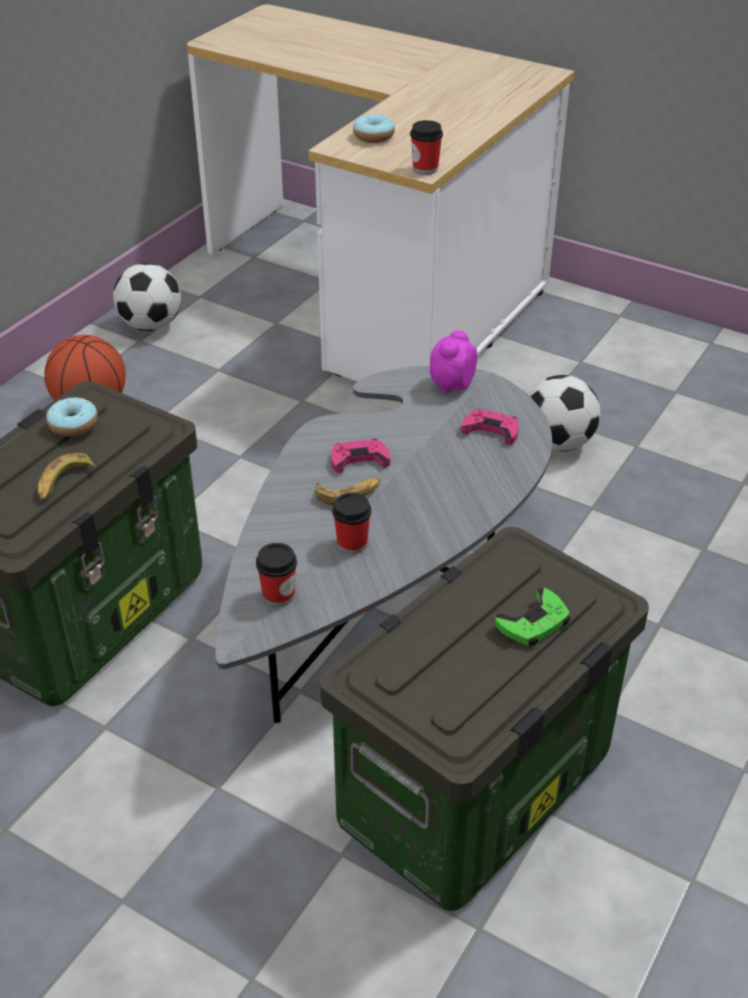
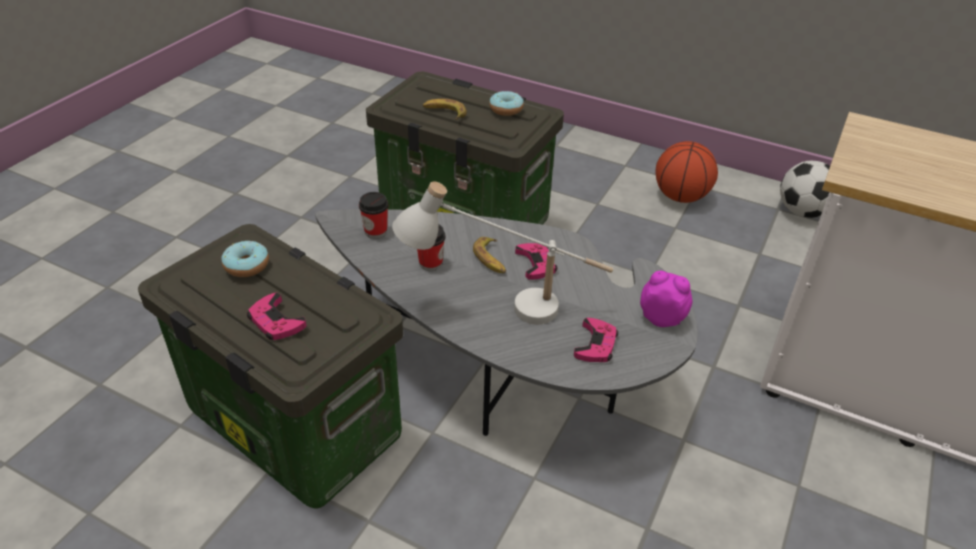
camera: 85 degrees right, 0 degrees up
(373, 136) = (909, 144): donut -> donut (246, 266)
(425, 169) = (855, 175): cup -> none
(437, 489) = (502, 309): none -> white table lamp
(534, 623) = (276, 322): green game controller -> pink game controller
(557, 443) = (749, 502): football -> none

